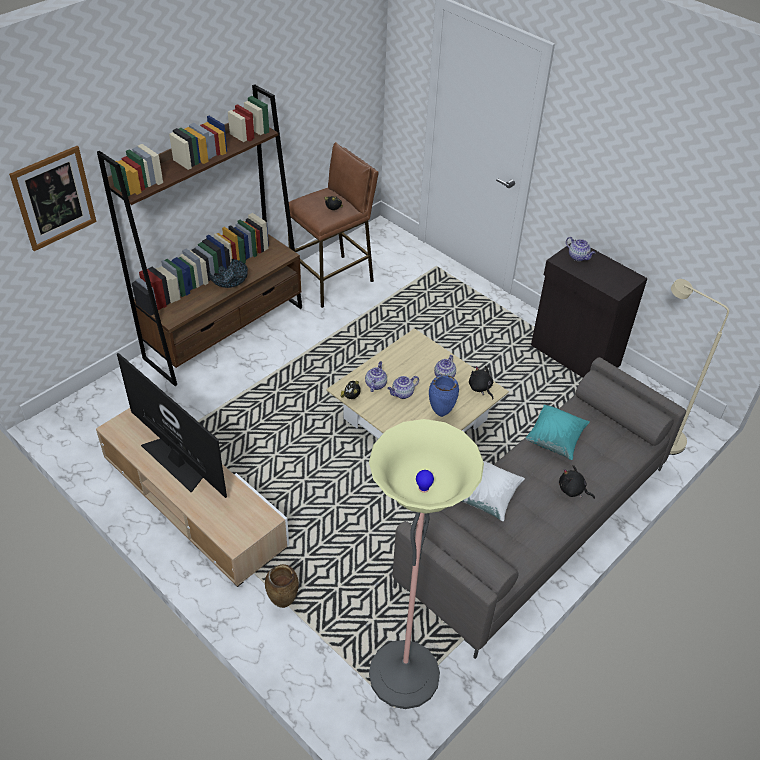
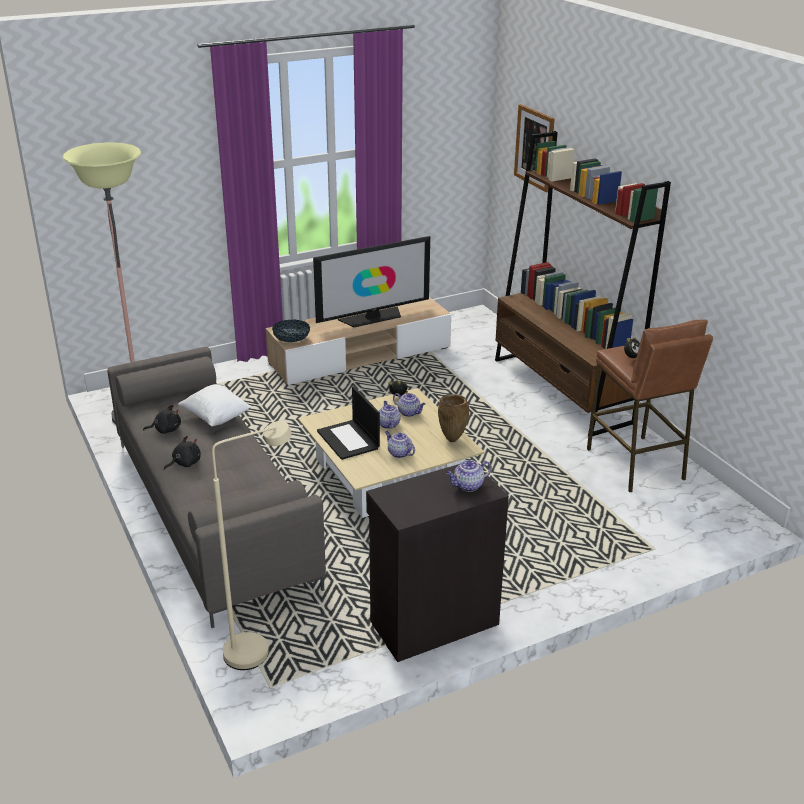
camera: 110 degrees right, 15 degrees down
(229, 281) = (557, 327): bowl -> bowl (291, 339)
(283, 603) = (240, 378): brown vase -> brown vase (452, 440)
(441, 413) = (349, 440): blue vase -> laptop
(480, 388) = (369, 471): black plush toy -> black plush toy (166, 430)
(554, 440) = (250, 471): turquoise pillow -> none

